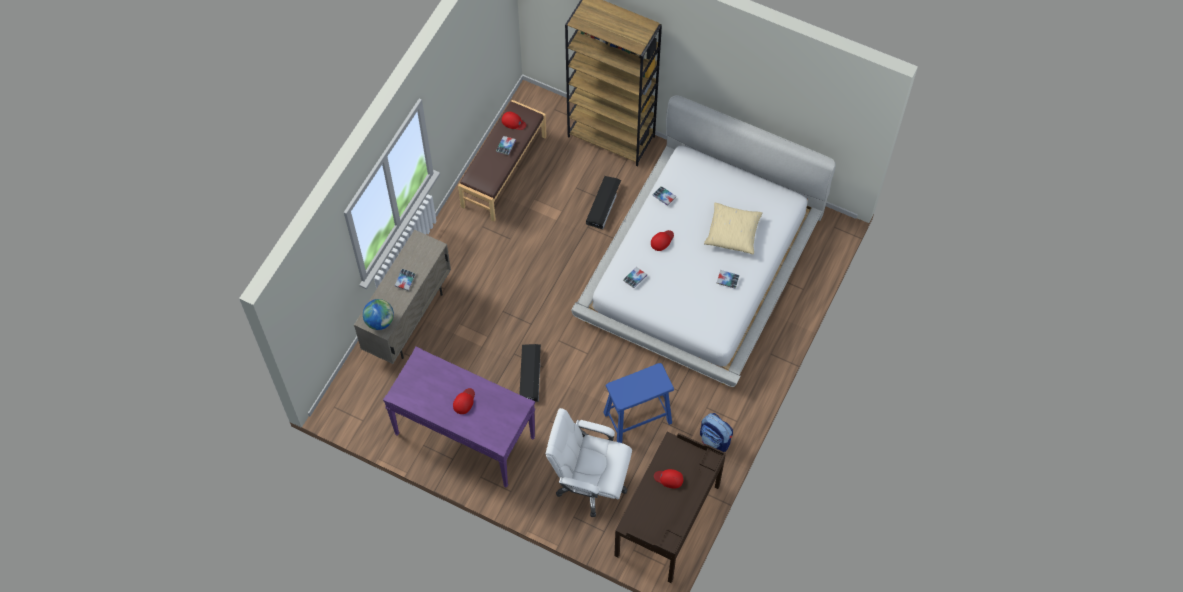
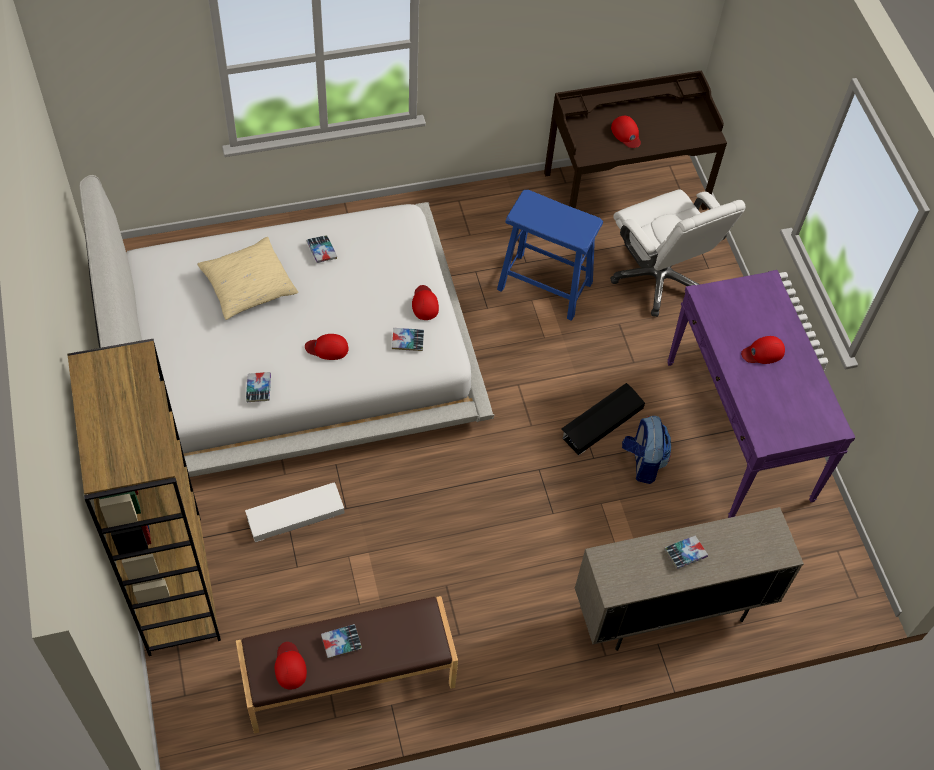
camera: 135 degrees left, 5 degrees down
(380, 321) = (766, 536): globe -> none
(603, 204) = (295, 515): black storage box -> white storage box
(651, 303) = (424, 303): none -> red cap
(715, 439) = (498, 205): backpack -> backpack (643, 462)

